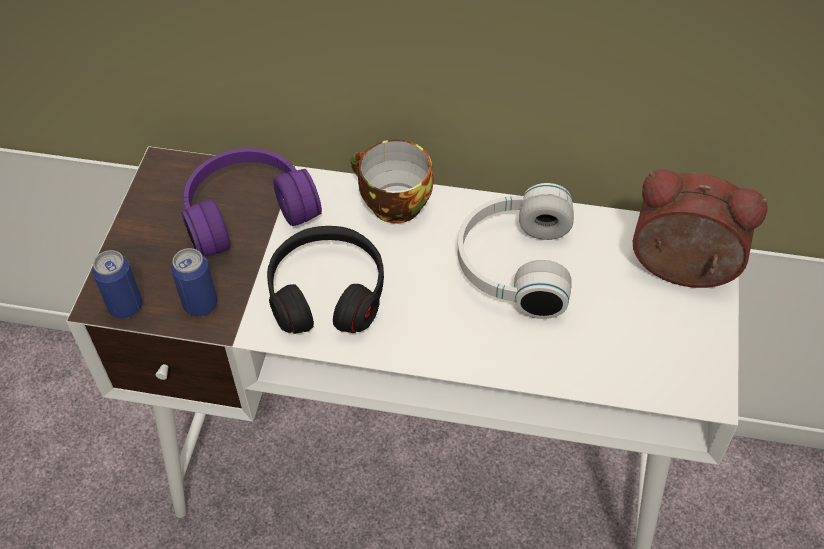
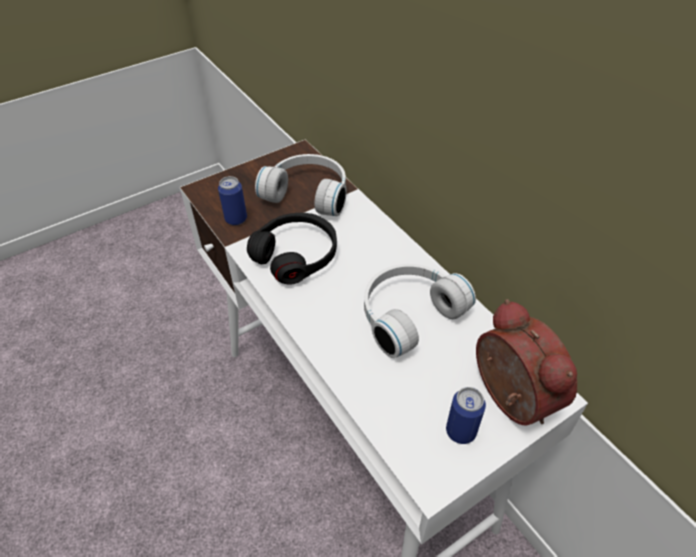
camera: 45 degrees right, 5 degrees down
(125, 306) = (207, 197): can -> can (460, 431)
(246, 210) = (309, 193): purple headphones -> white headphones
(392, 204) = (381, 238): cup -> none

